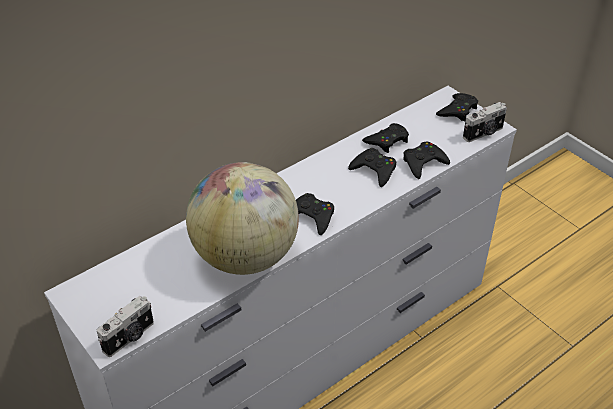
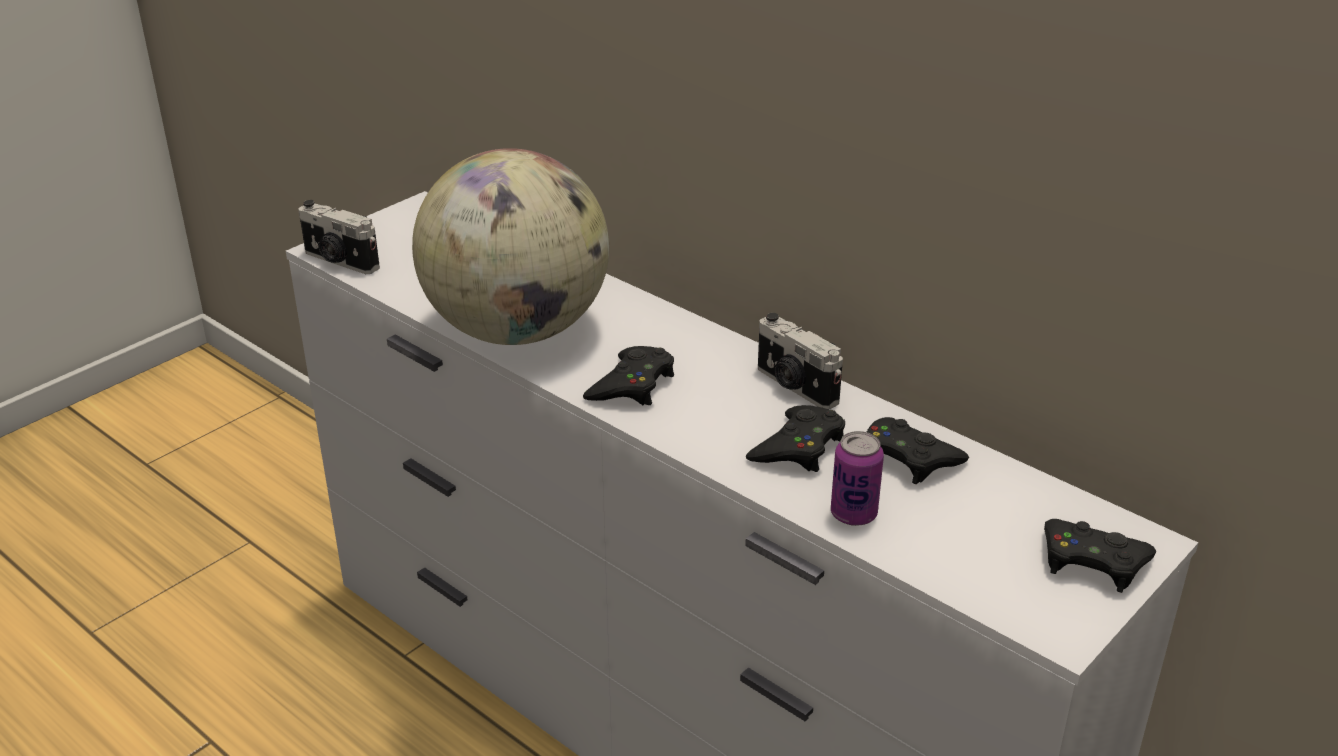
camera: 80 degrees right, 10 degrees down
(423, 163) = (853, 514): black game controller -> can
(484, 133) = (1021, 610): camera -> camera (795, 387)

